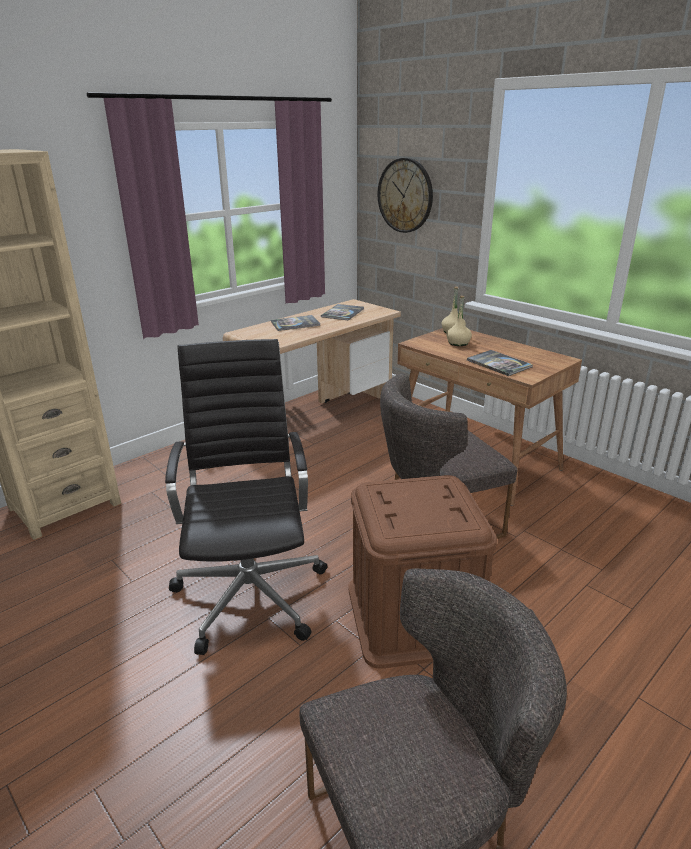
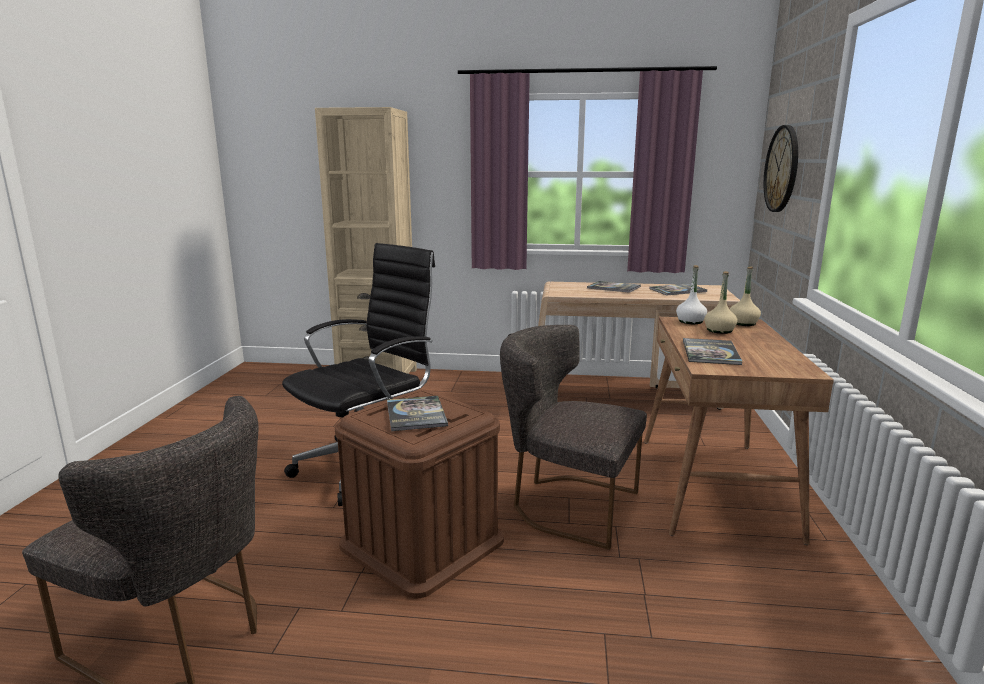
camera: 50 degrees right, 10 degrees down
(421, 506) = (416, 414): none -> book
(426, 341) = (690, 321): none -> white bottle

